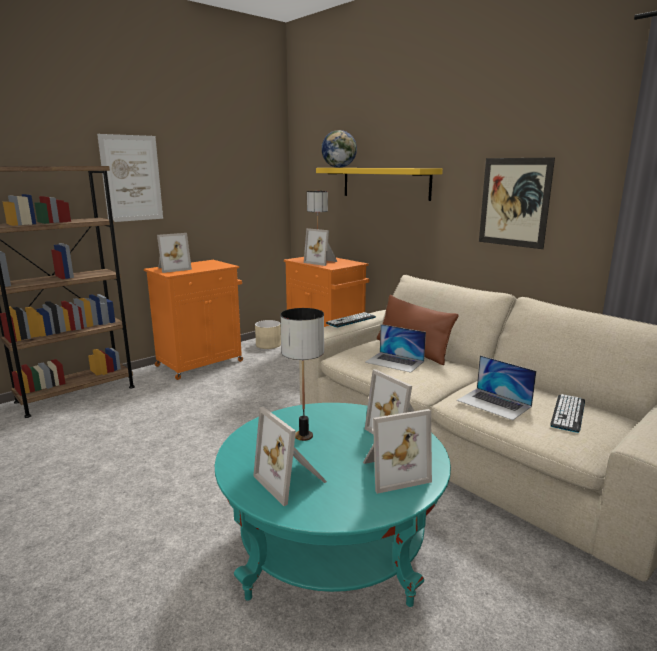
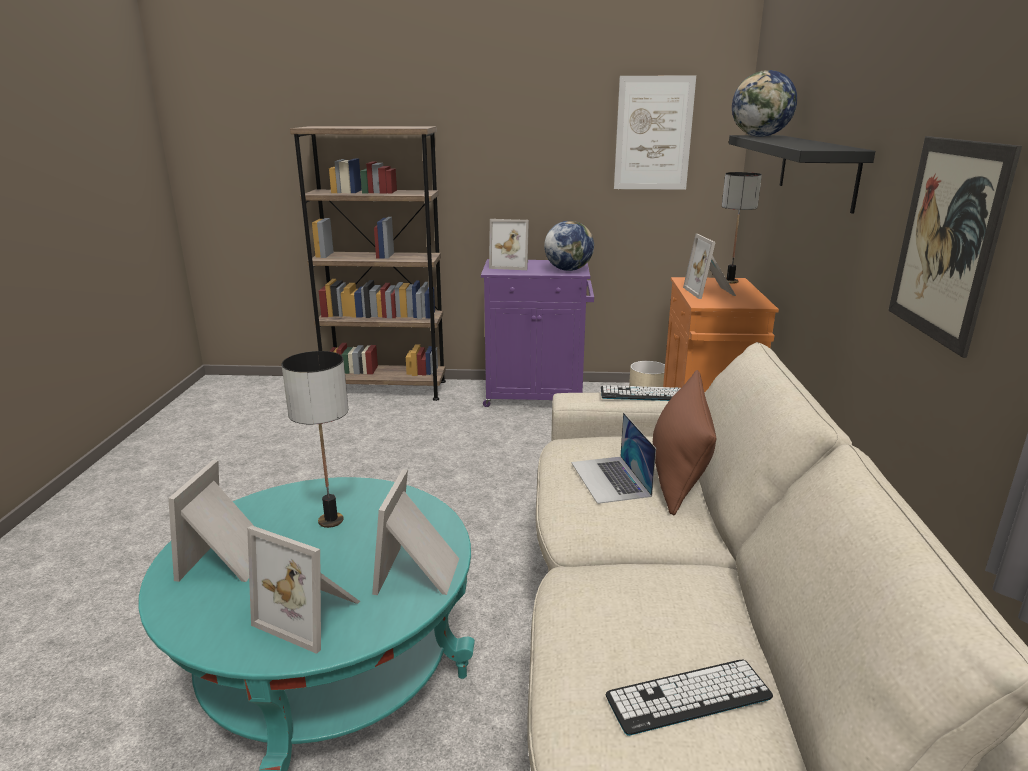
camera: 45 degrees right, 5 degrees up
(131, 178) = (486, 142): picture -> picture (653, 134)
(201, 363) = (537, 395): orange cabinet -> purple cabinet
(217, 265) = (568, 270): none -> globe
(385, 183) = (816, 170): yellow shelf -> black shelf
(494, 403) = (604, 608): laptop -> none

